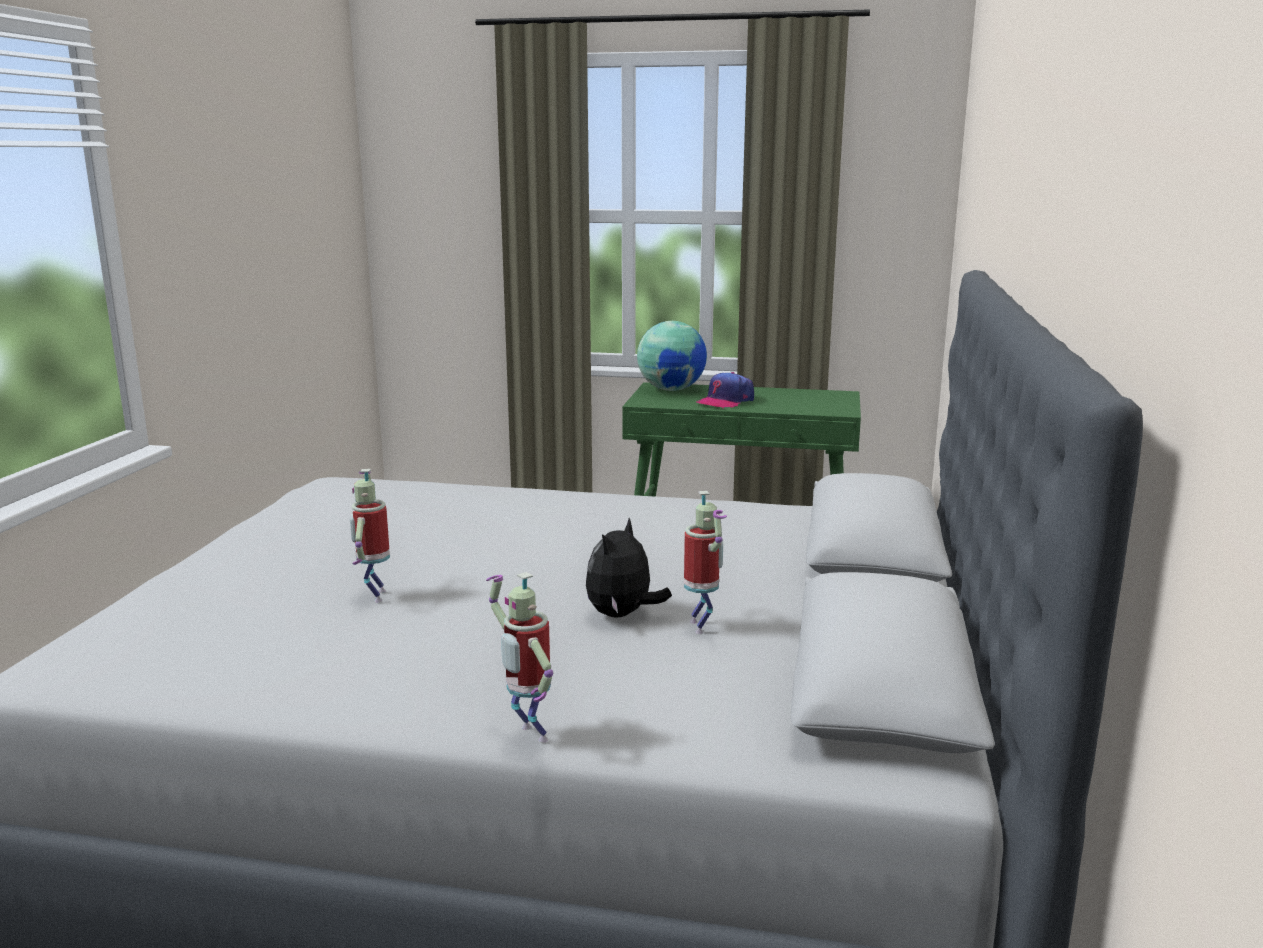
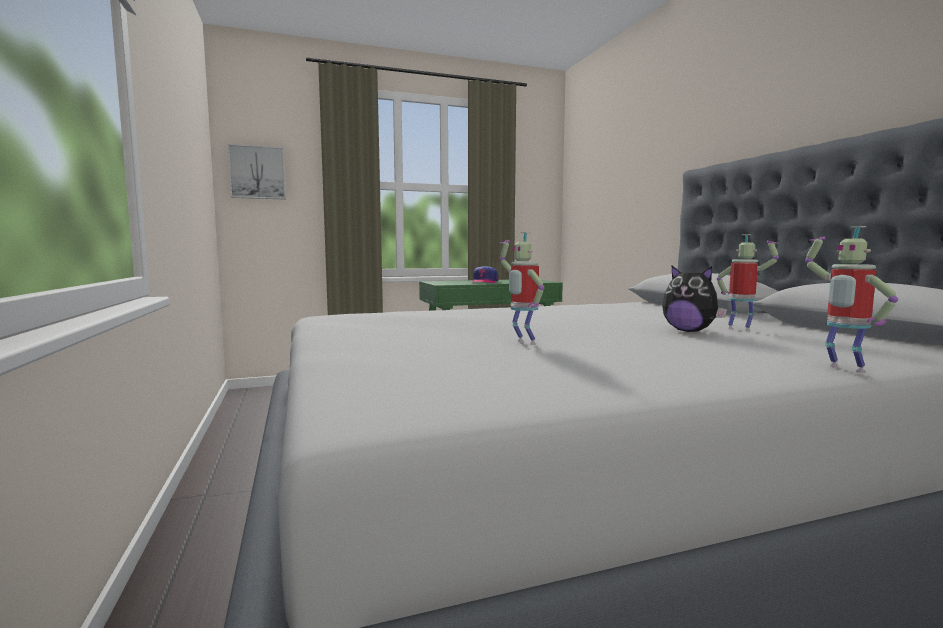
camera: 30 degrees left, 10 degrees down
(419, 202) = (257, 172): none -> picture
(528, 735) = (842, 369): toy robot -> toy robot turned 45 degrees clockwise
(622, 615) = (689, 331): plush toy -> plush toy turned 45 degrees counterclockwise
(671, 389) = (443, 281): globe -> none

